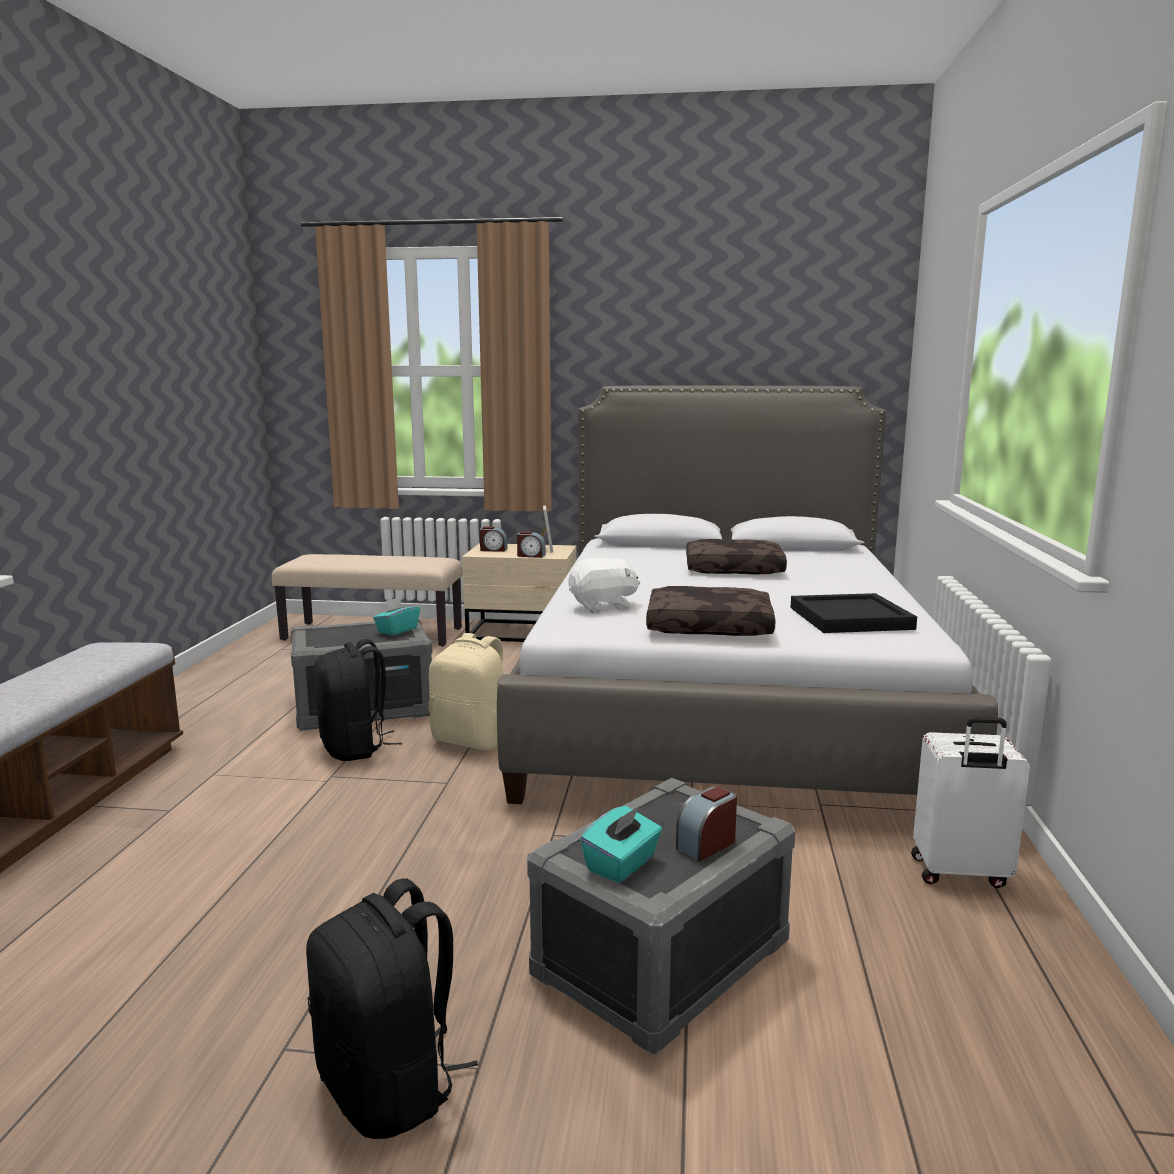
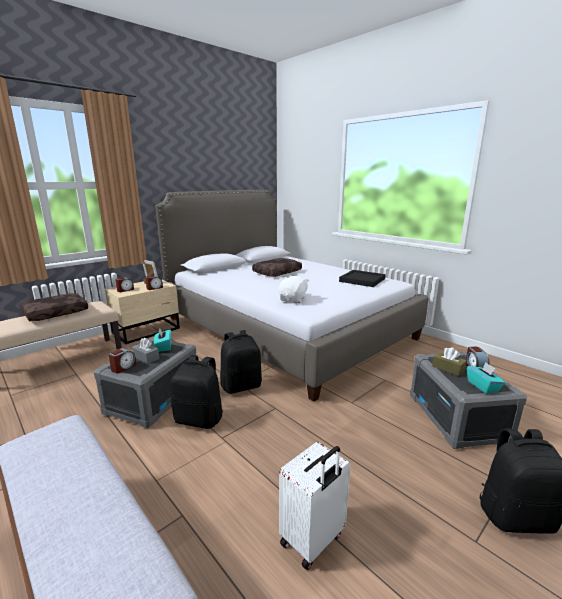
camera: 50 degrees left, 5 degrees up
(315, 634) = (123, 367): none -> alarm clock
(357, 634) = (146, 357): none -> grey tissue box
(472, 740) = (241, 386): beige backpack -> black backpack
(653, 817) = (448, 368): none -> brown tissue box
(710, 626) = (343, 295): brown pillow -> brown pillow (56, 313)
(960, 873) = (440, 351): white suitcase -> white suitcase (313, 540)

